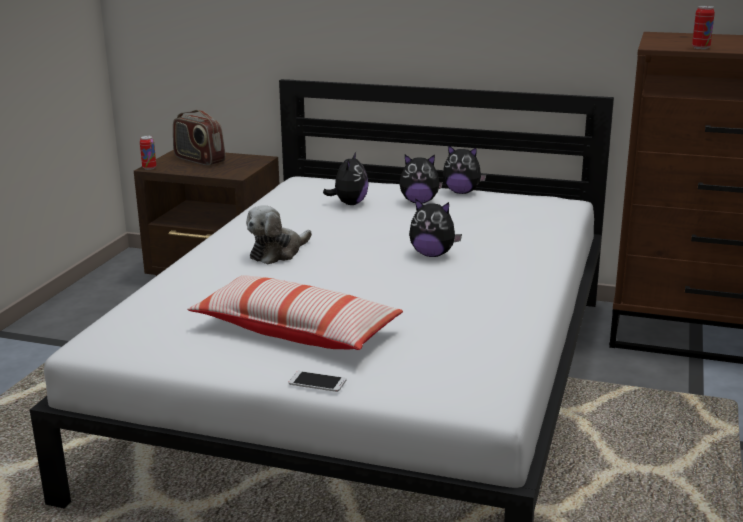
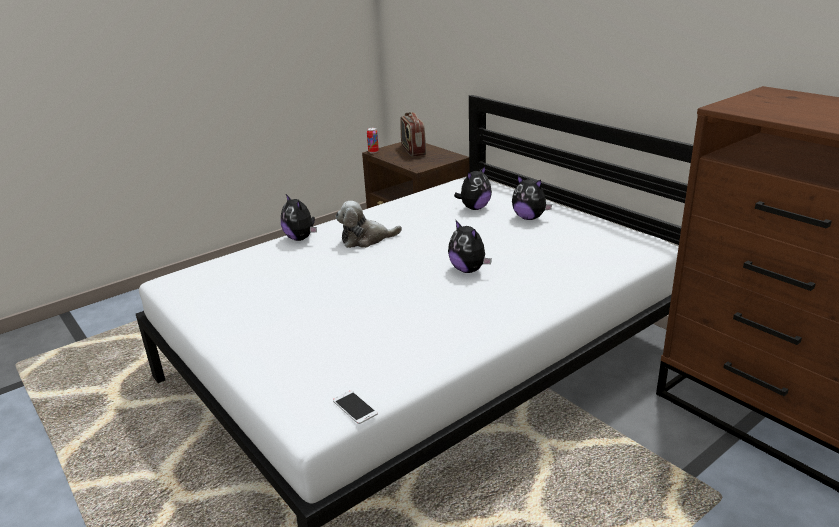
camera: 35 degrees right, 5 degrees up
(296, 331) = (286, 309): pillow -> none
(317, 382) = (236, 357): phone -> phone (354, 407)
(462, 192) = (577, 216): plush toy -> plush toy (301, 238)
(700, 48) = (770, 115): can -> none

